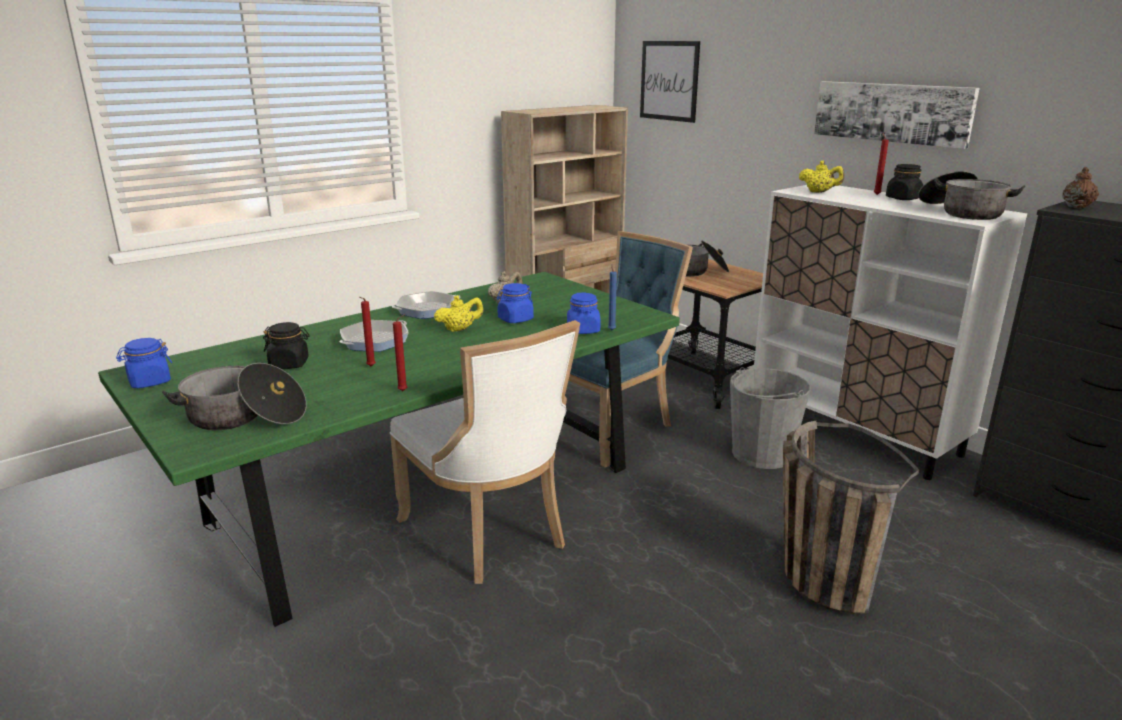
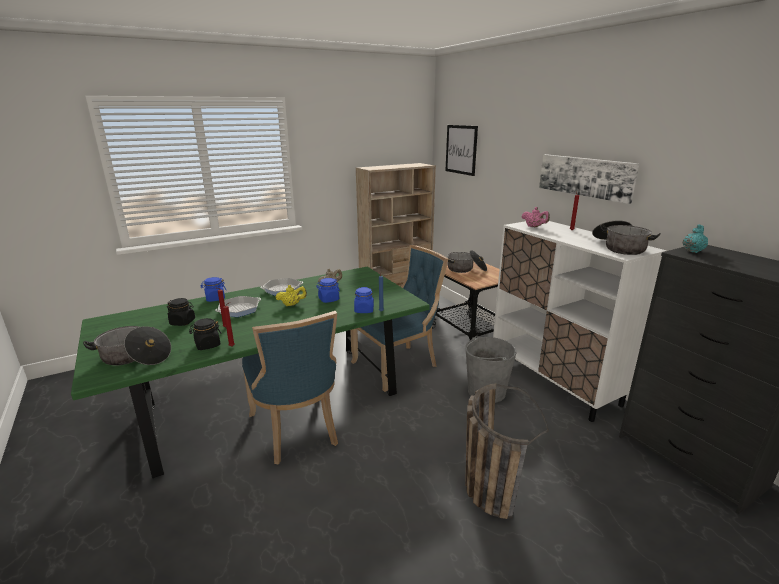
camera: 10 degrees right, 0 degrees up
(149, 382) = (102, 329): blue jar -> blue jar (215, 298)
(488, 534) = (296, 430): white chair -> blue chair
(819, 192) = (534, 227): yellow teapot -> pink teapot
(903, 198) = (587, 234): black jar -> black jar (207, 345)
(1076, 207) = (693, 251): brown teapot -> turquoise teapot

